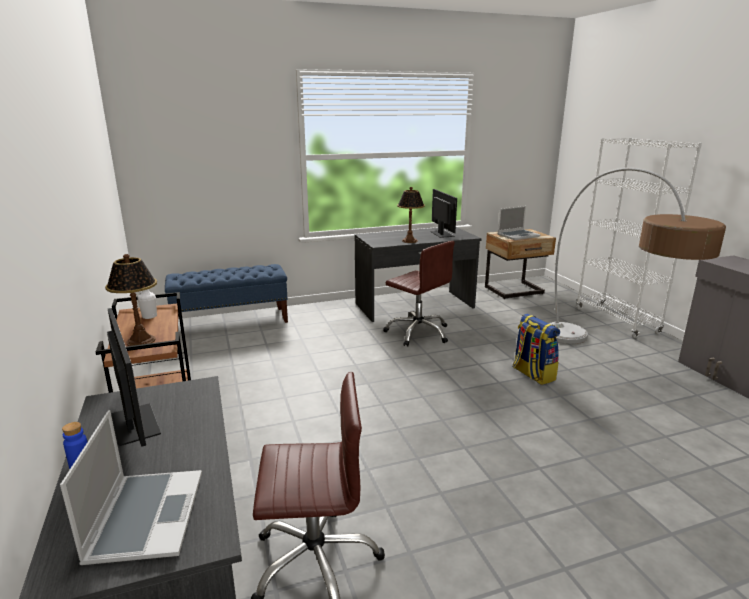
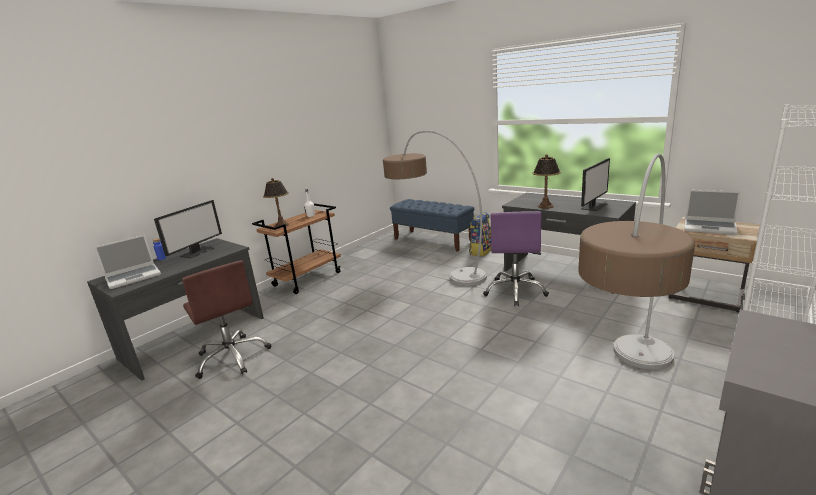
camera: 60 degrees right, 0 degrees up
(296, 343) = (434, 265): none -> floor lamp
(418, 333) = (515, 291): brown office chair -> purple office chair
(532, 374) = (518, 360): backpack -> backpack (480, 251)

